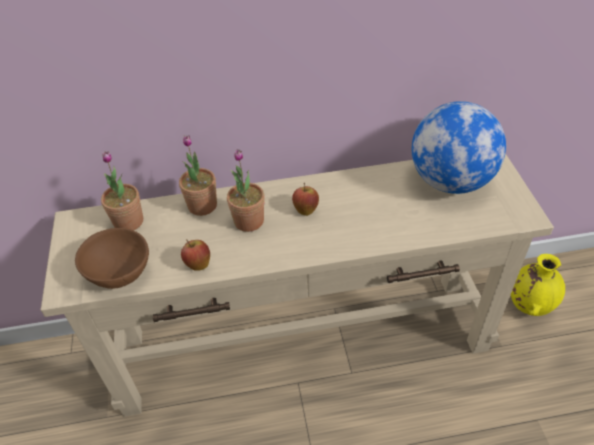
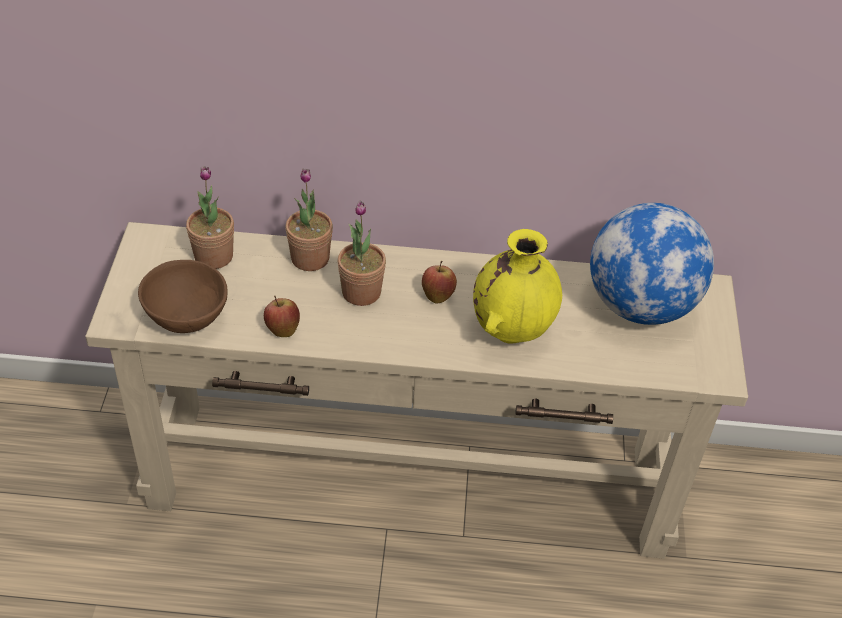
camera: 10 degrees right, 0 degrees up
(529, 306) = (749, 515): yellow vase -> yellow vase (512, 330)

